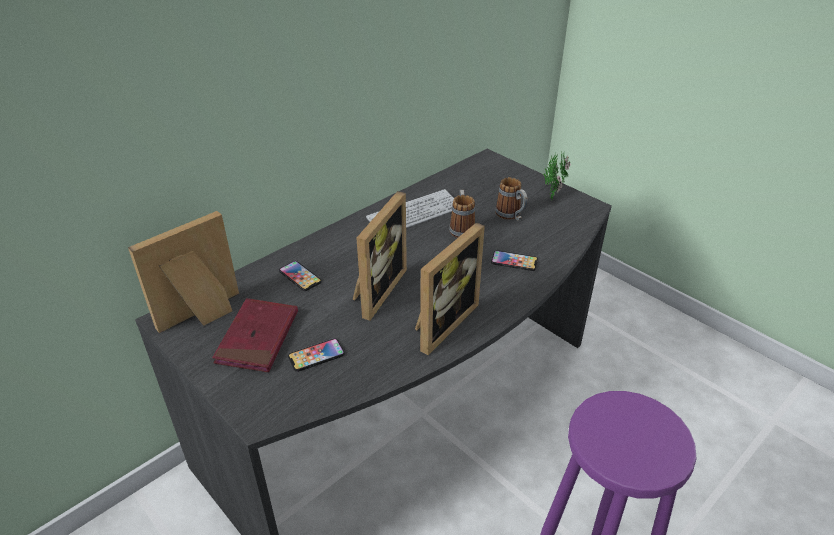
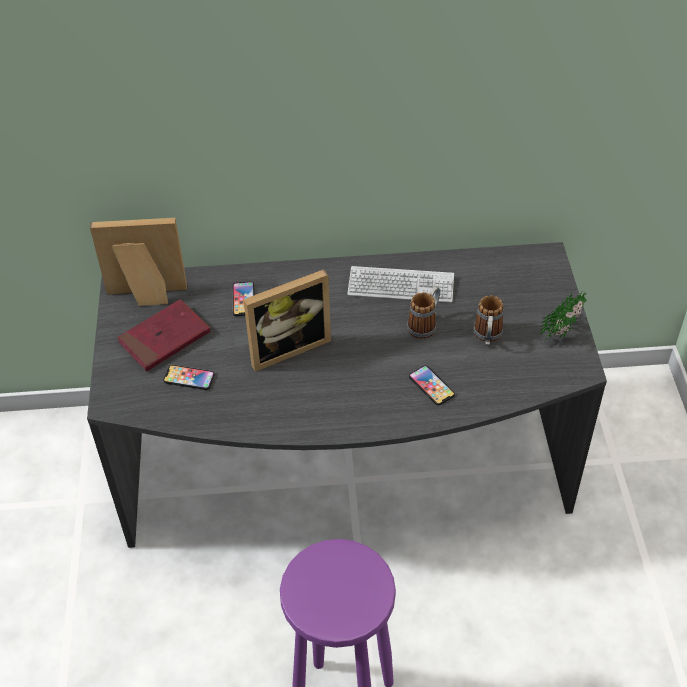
camera: 40 degrees right, 10 degrees up
(441, 323) = (305, 406): picture frame -> none

